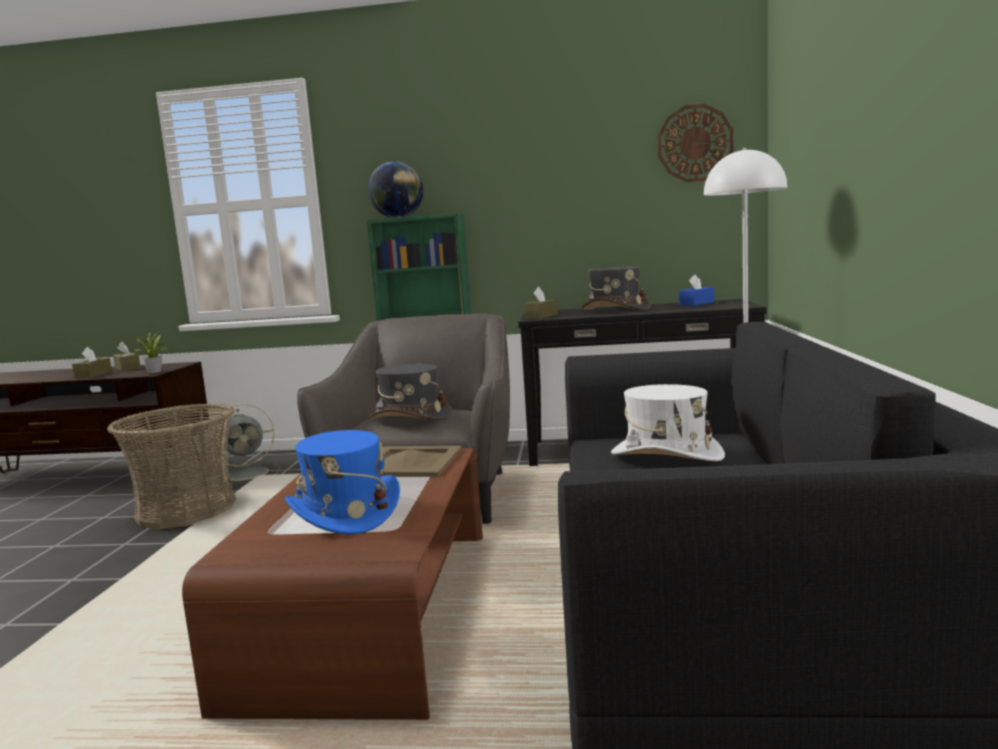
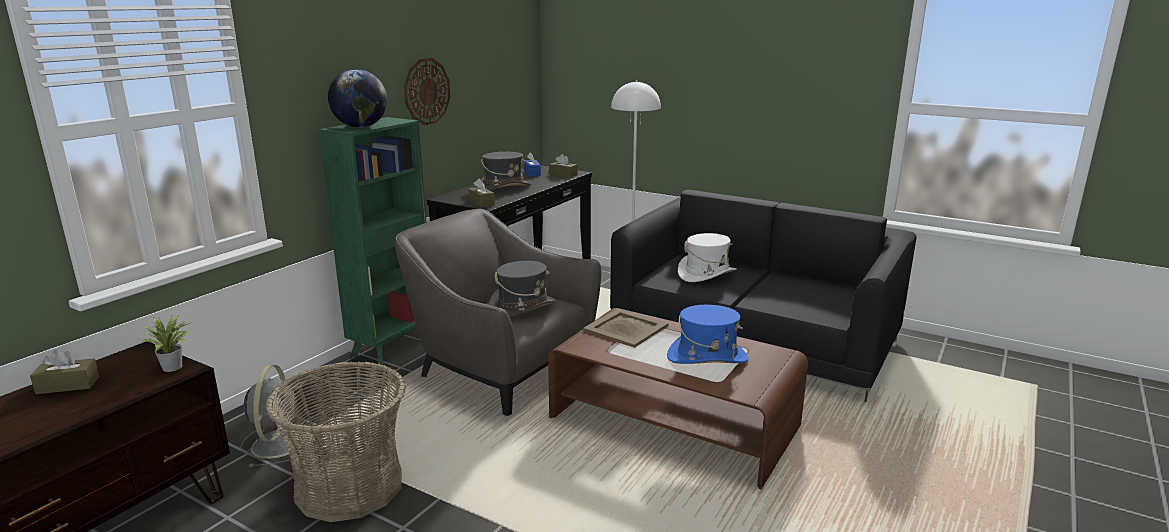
camera: 65 degrees left, 10 degrees up
(93, 375) = (72, 408): brown tissue box -> brown tissue box (563, 175)
(695, 143) = (511, 51): wall clock -> wall clock (426, 91)

